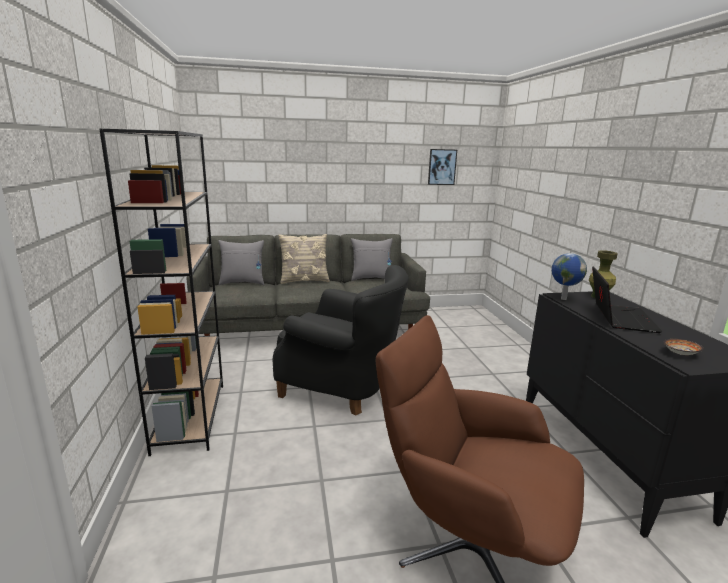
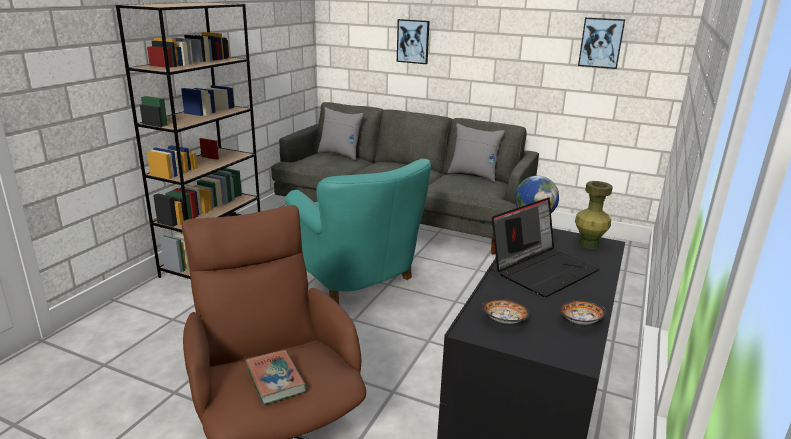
camera: 35 degrees right, 5 degrees up
(292, 173) = (413, 41): none -> picture
(304, 281) = (398, 164): beige pillow -> none
(342, 386) = (355, 277): black armchair -> turquoise armchair
(531, 478) = (275, 380): none -> book
(703, 340) = (582, 322): none -> bowl

